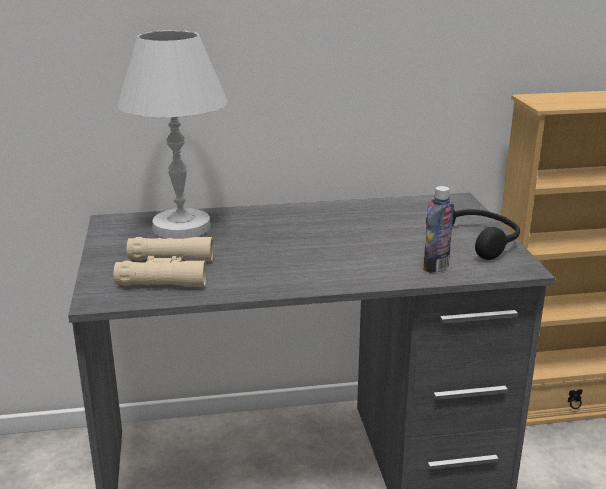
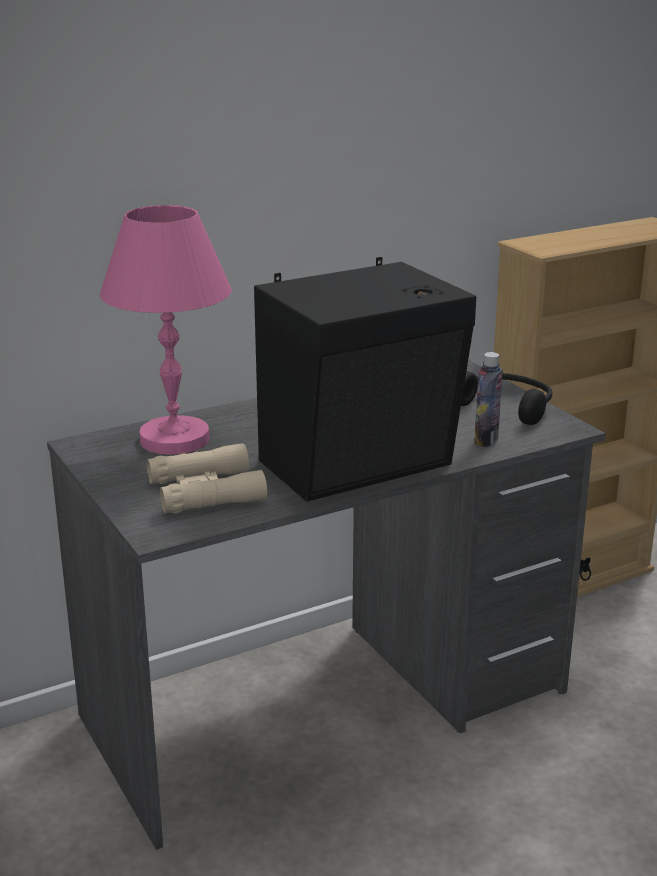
camera: 20 degrees left, 0 degrees up
(180, 227) = (173, 439): white table lamp -> pink table lamp
(310, 272) = (363, 465): none -> black speaker

